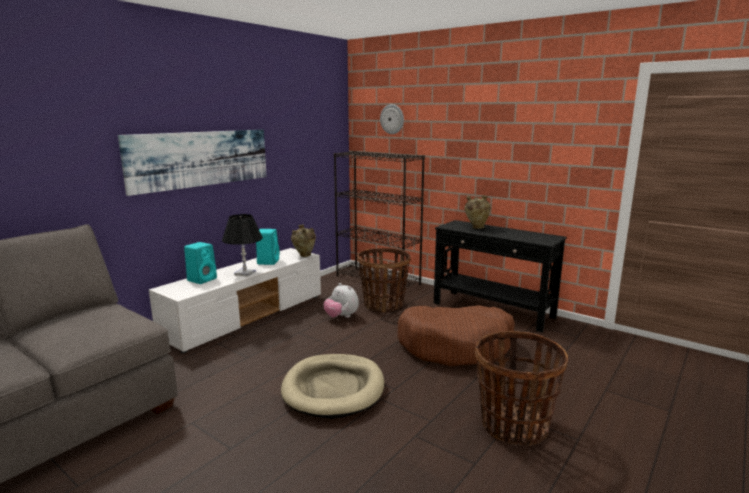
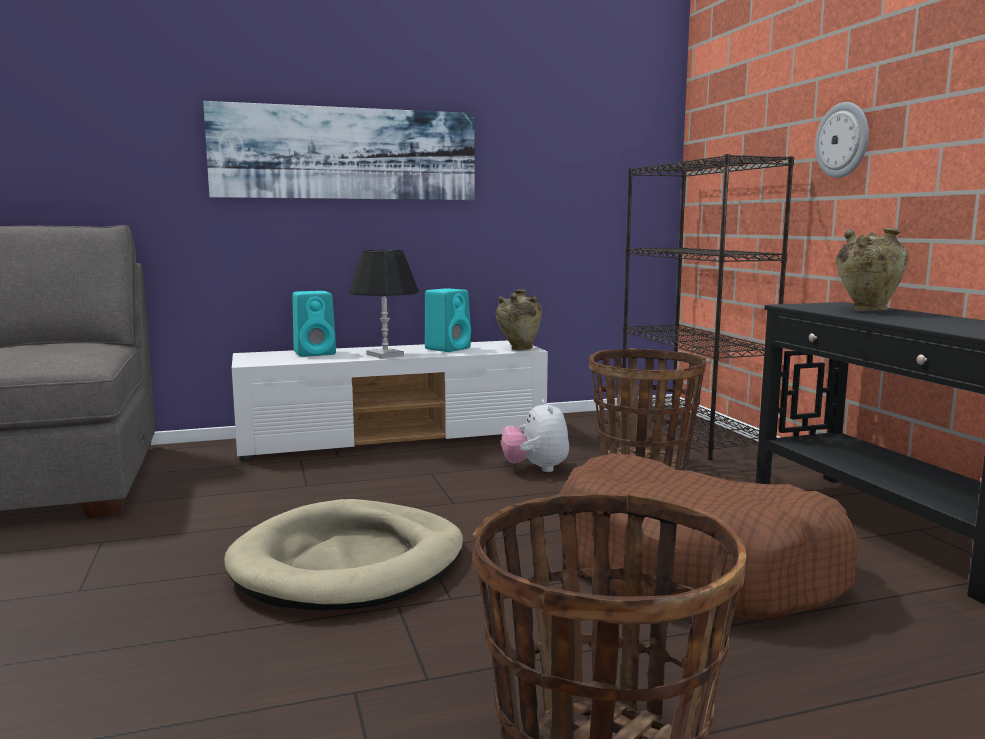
camera: 35 degrees right, 5 degrees down
(392, 119) = (749, 91): wall clock -> wall clock (843, 140)

